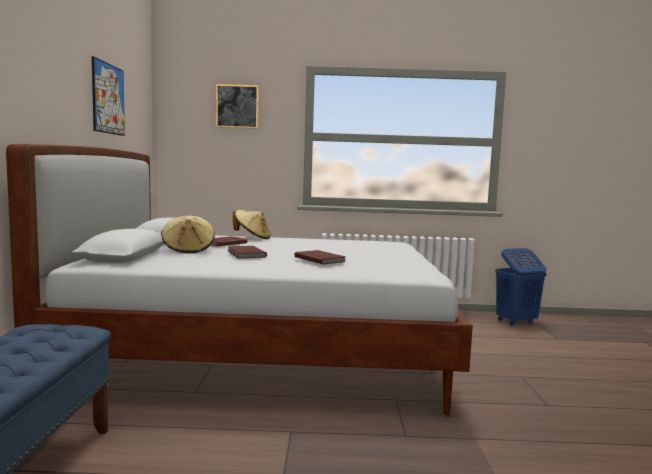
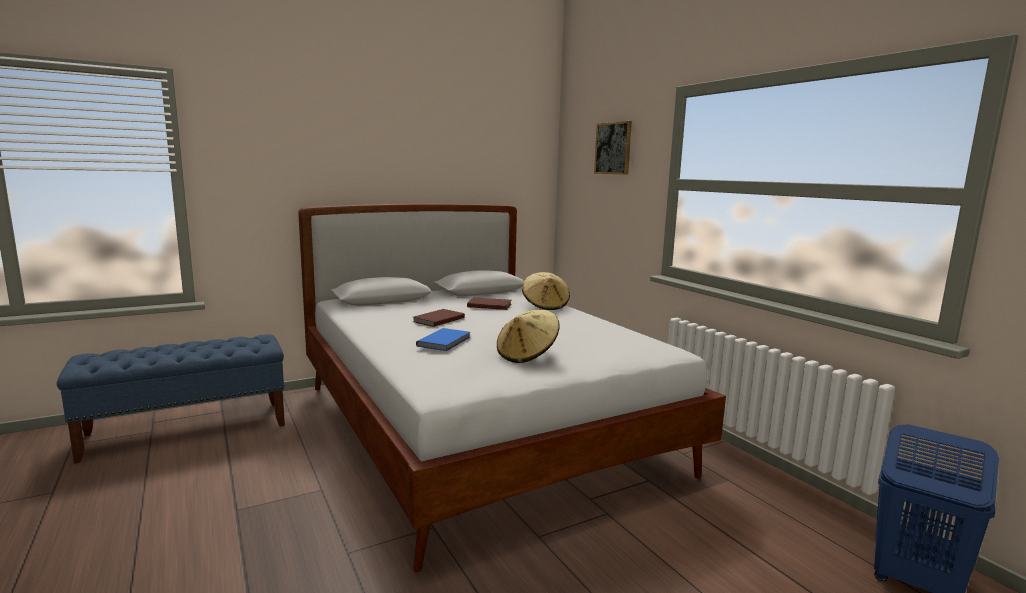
camera: 60 degrees right, 5 degrees up
(108, 98) = (459, 156): picture -> none
(188, 250) = (435, 305): beige hat -> beige hat (527, 355)
(320, 259) = (445, 341): brown book -> blue book

